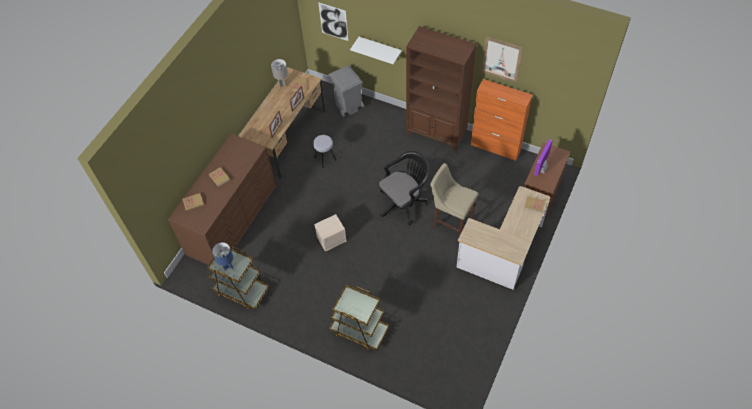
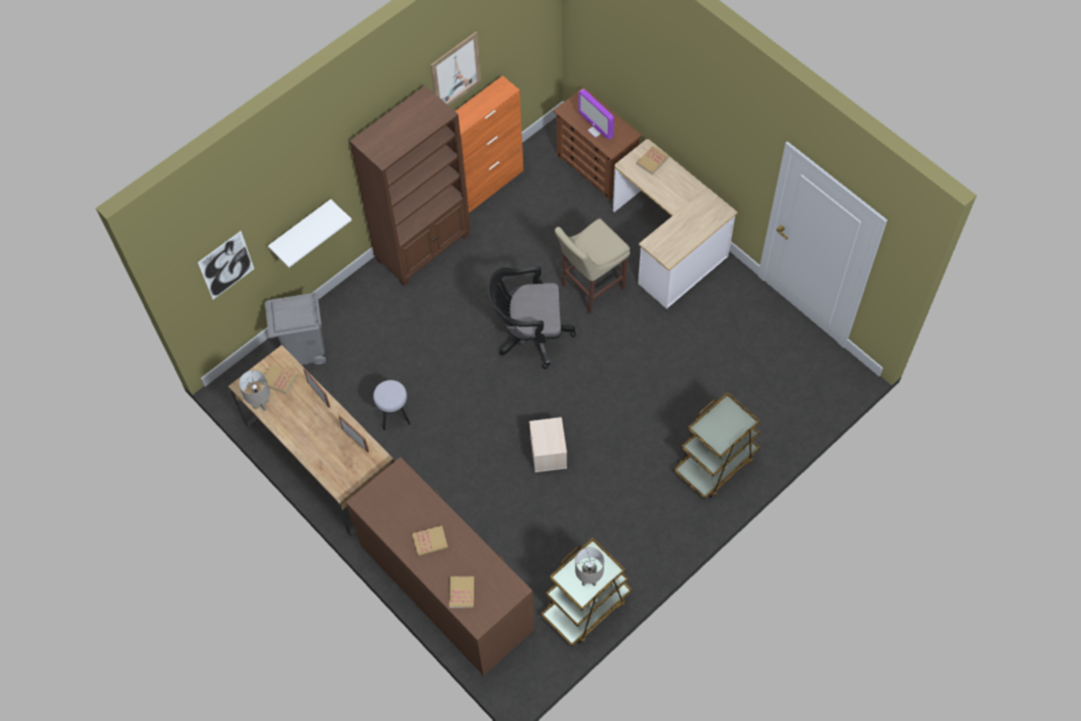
camera: 70 degrees left, 5 degrees up
(228, 266) = (589, 579): blue table lamp -> grey table lamp
(404, 203) = (529, 335): black office chair -> black office chair turned 75 degrees counterclockwise

